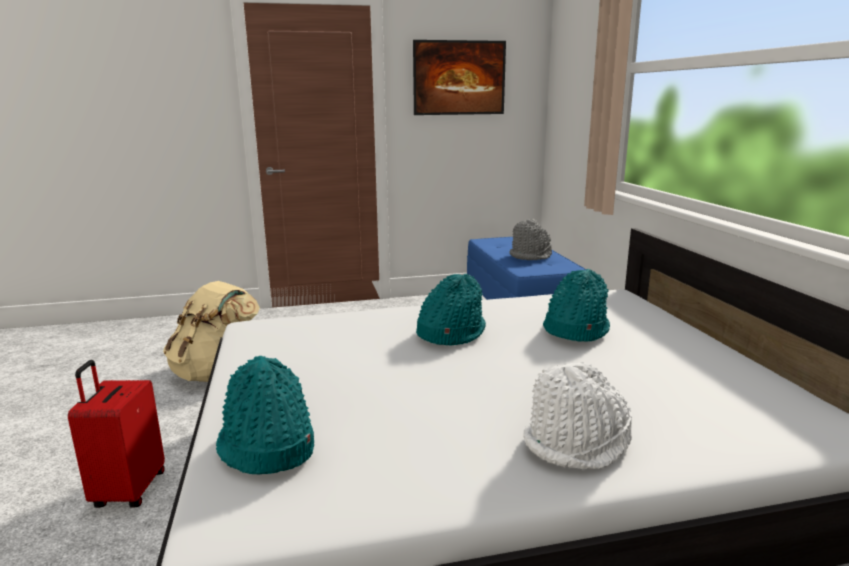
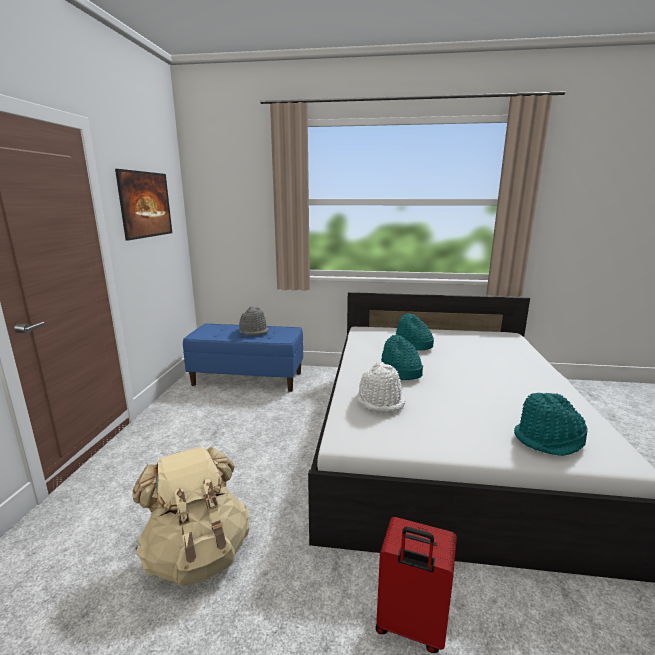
camera: 70 degrees left, 0 degrees up
(577, 443) = (528, 371): white hat -> white hat (380, 401)

